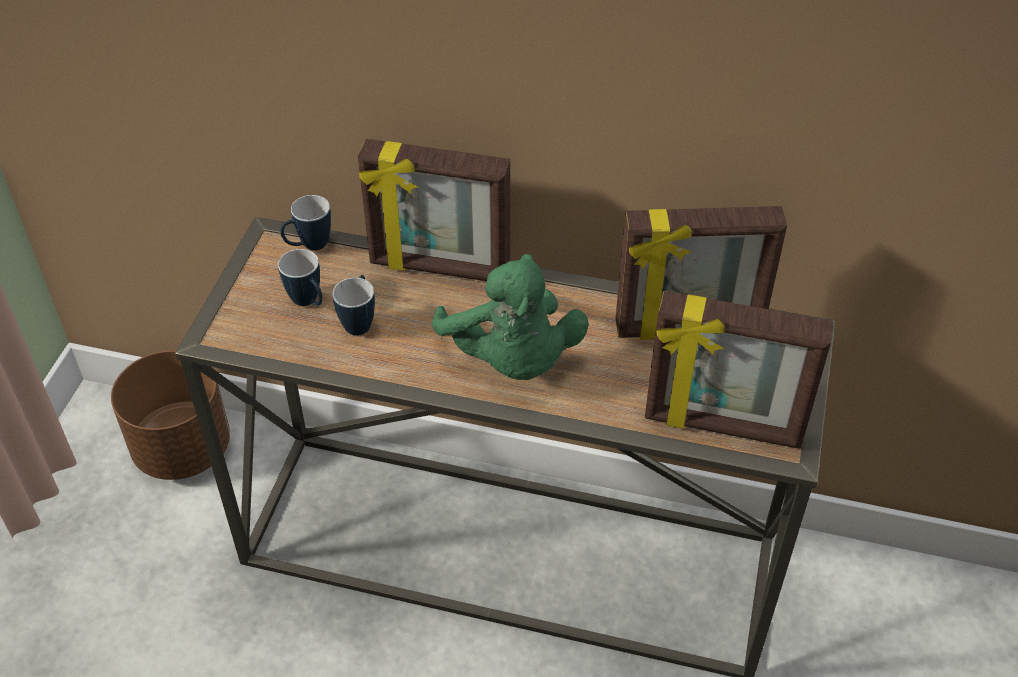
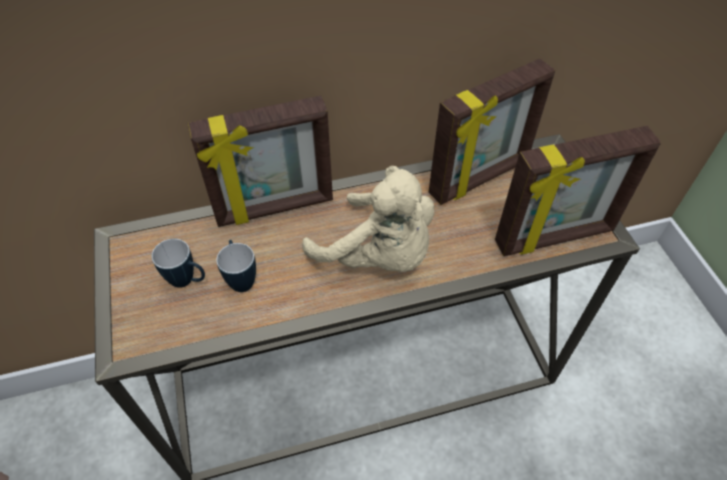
camera: 30 degrees left, 5 degrees up
(183, 448) = (90, 420): brown planter -> none
(309, 246) = (157, 234): mug -> none
(511, 360) = (378, 256): green plush toy -> beige plush toy

